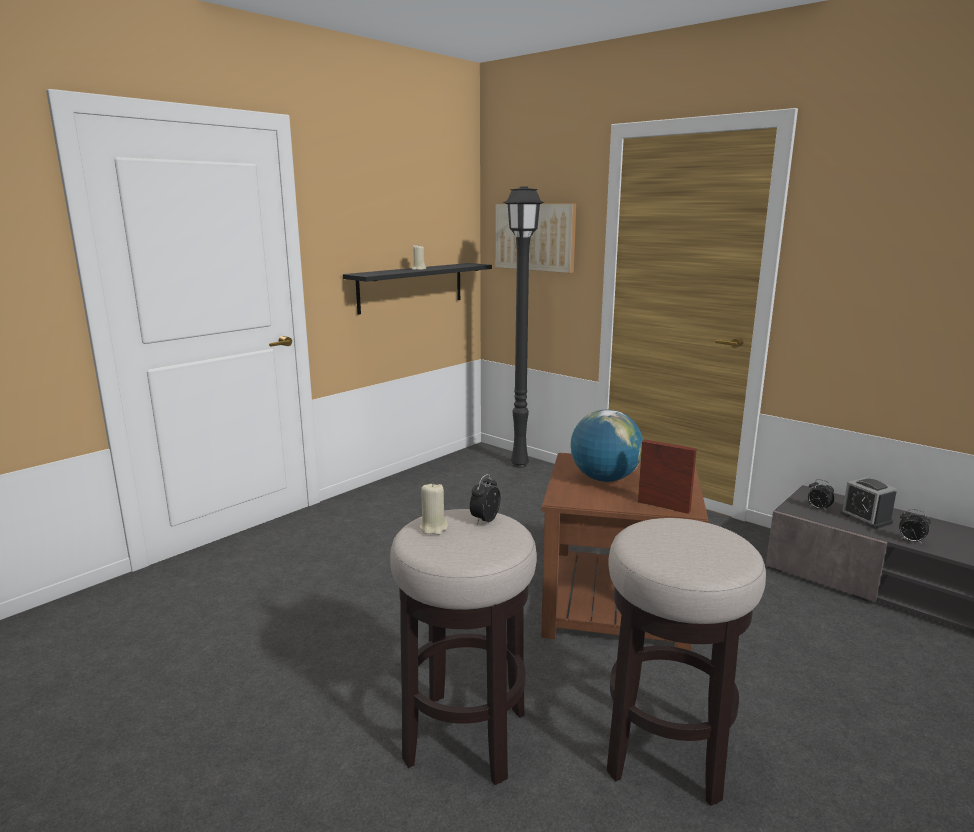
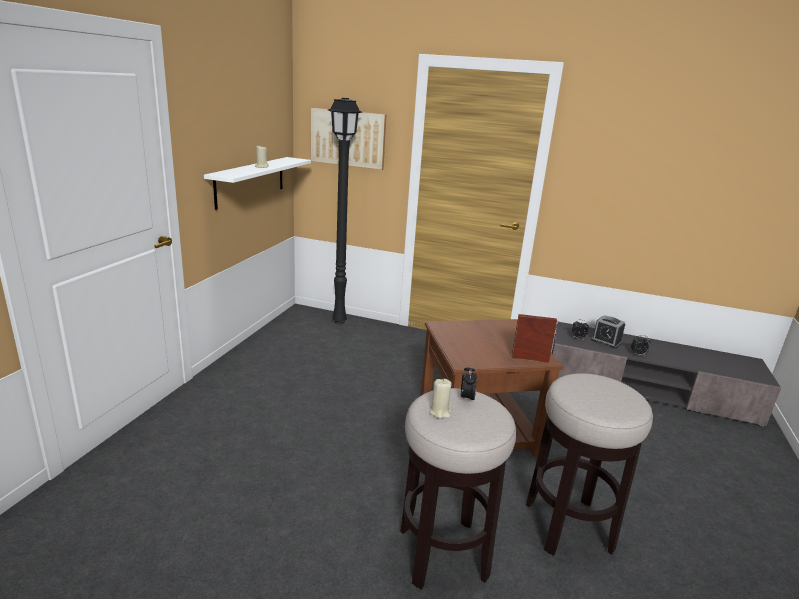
camera: 25 degrees left, 5 degrees up
(411, 287) = (250, 181): black shelf -> white shelf
(604, 479) = (476, 341): globe -> none

